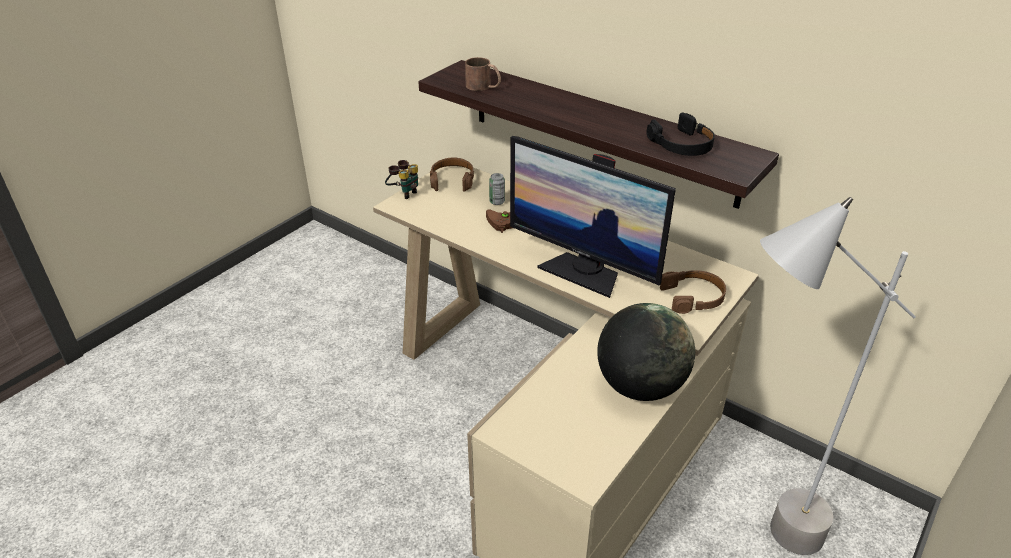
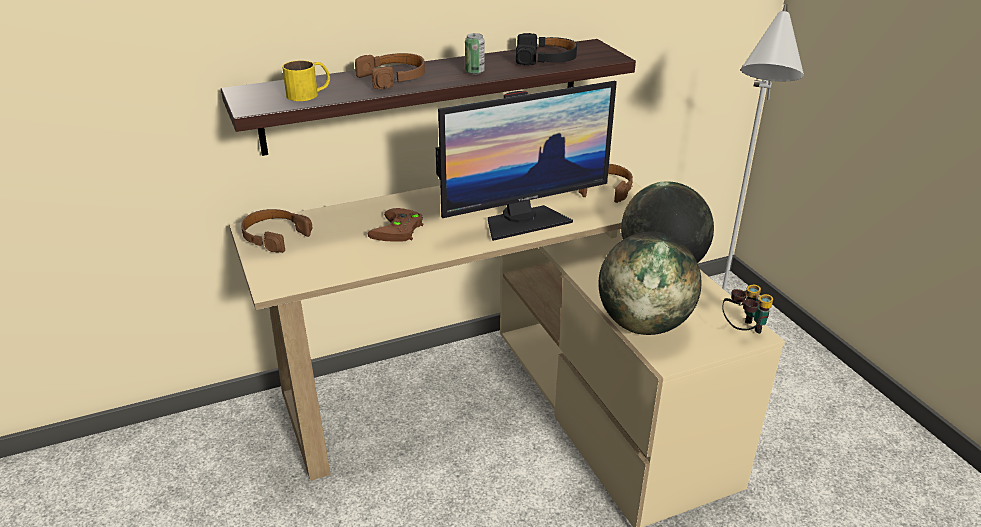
camera: 60 degrees left, 5 degrees down
(404, 193) = (256, 273): binoculars -> binoculars (742, 330)
(483, 86) = (309, 93): brown mug -> yellow mug
(497, 202) = (354, 225): can -> can (474, 72)
(536, 401) = (643, 324): none -> globe
(550, 102) = (393, 78): none -> brown headphones

